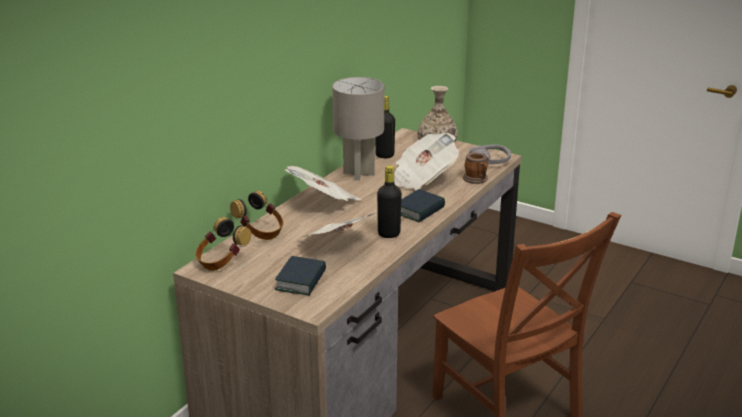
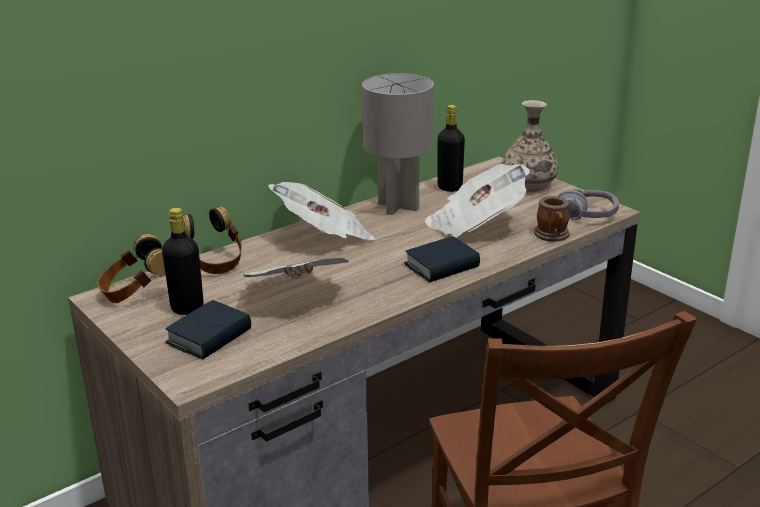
camera: 20 degrees right, 0 degrees up
(389, 234) = (376, 292): black bottle -> black bottle (187, 308)

